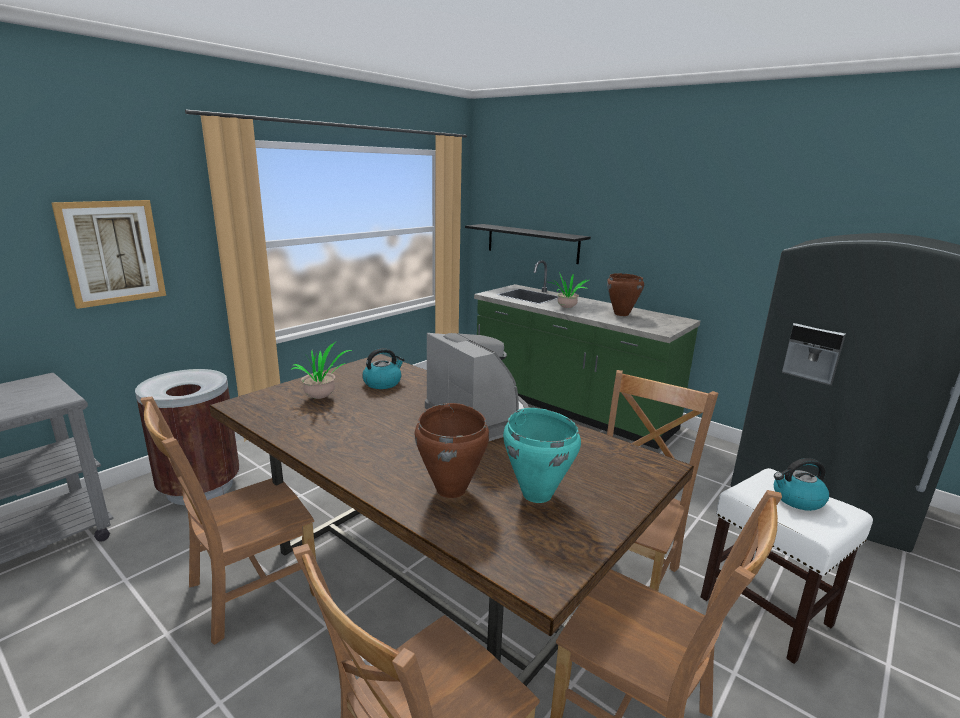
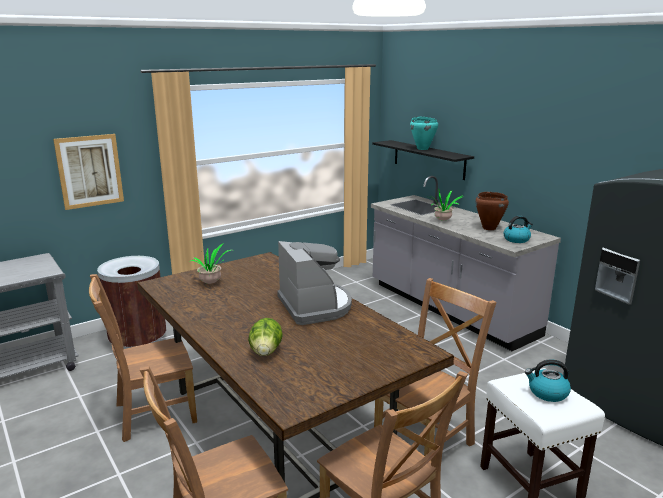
camera: 15 degrees right, 0 degrees up
(383, 383) = (259, 275): kettle -> kettle (516, 239)
(451, 489) = (266, 352): brown cooking pot -> lettuce
(537, 494) = (321, 361): turquoise cooking pot -> turquoise cooking pot (422, 149)
(569, 408) = (449, 309): green counter -> grey counter

